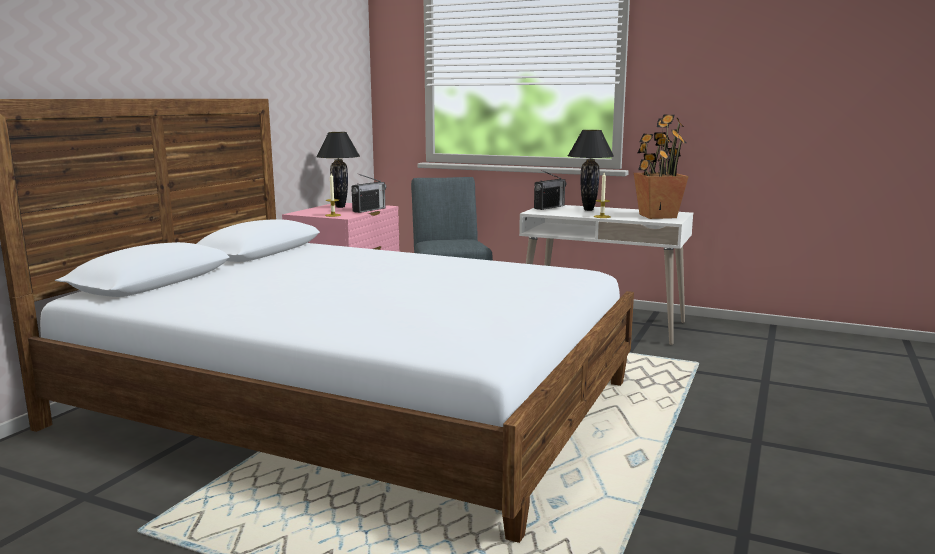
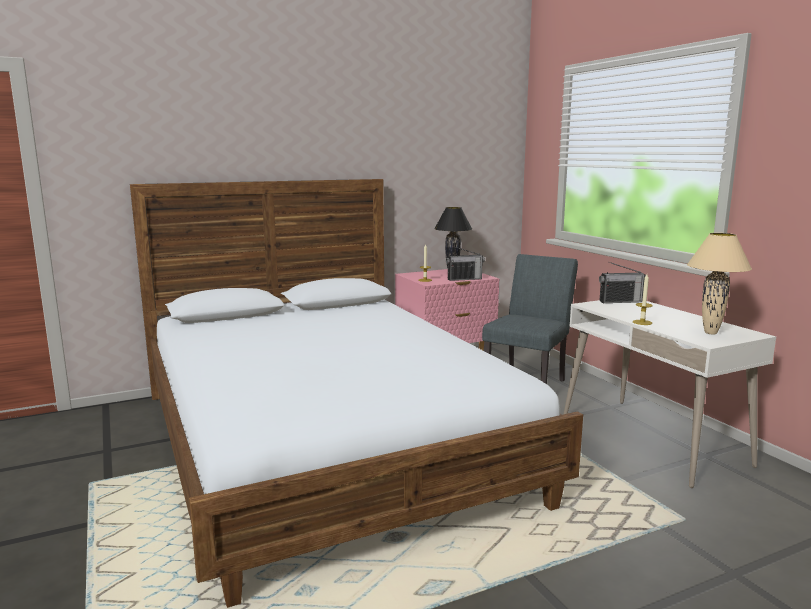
camera: 40 degrees right, 0 degrees up
(589, 210) = (653, 312): black table lamp -> none
(657, 216) = (710, 333): potted plant -> beige table lamp

